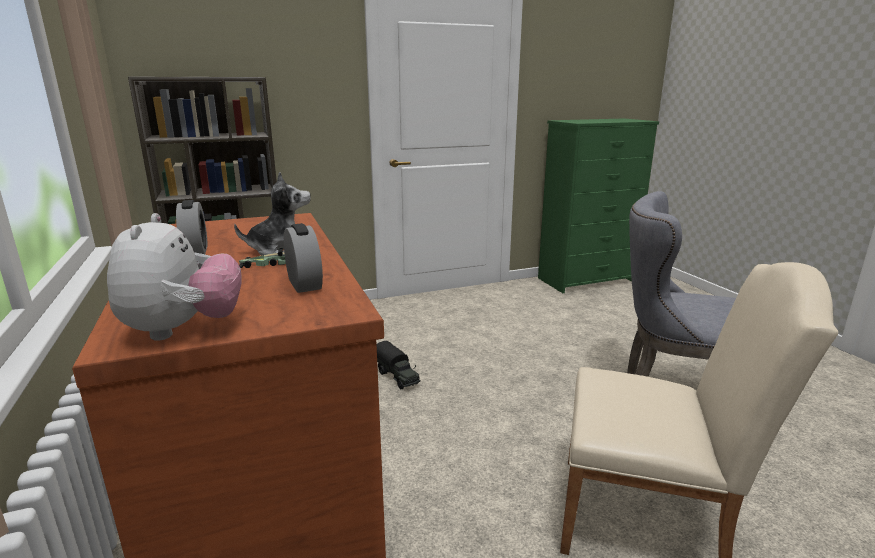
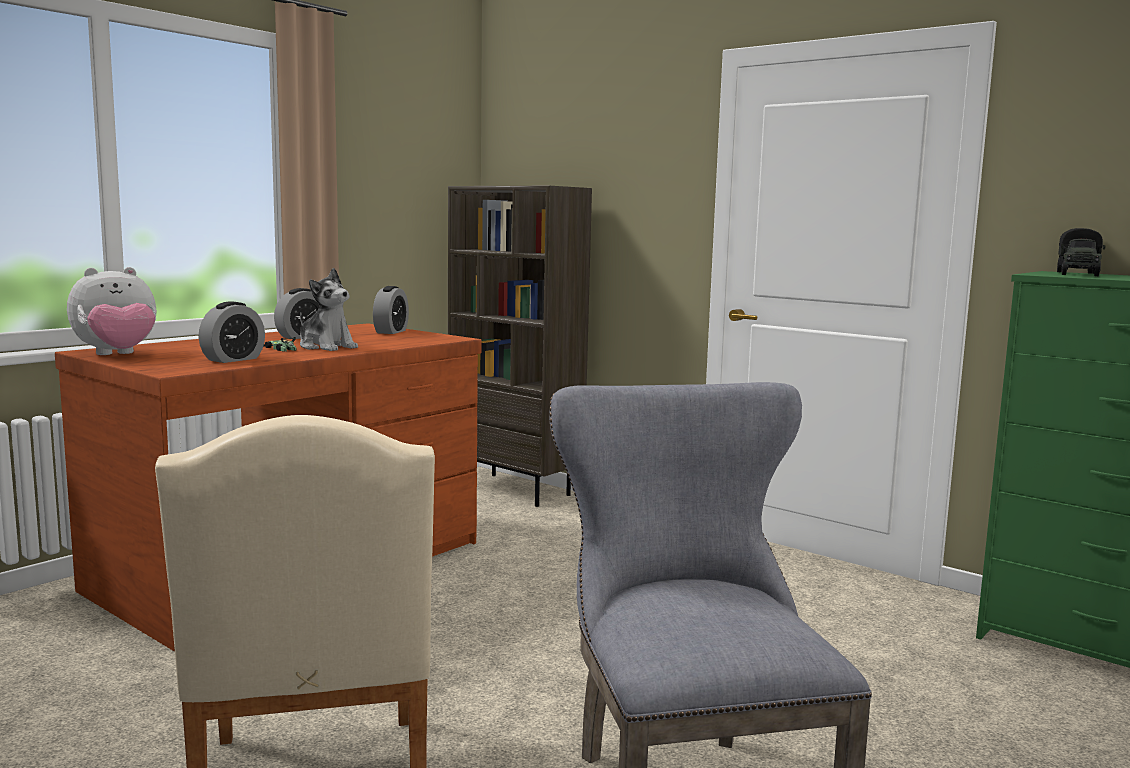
camera: 60 degrees right, 10 degrees down
(224, 225) = (391, 331): none -> alarm clock
(397, 377) = (504, 582): toy truck -> toy truck (1077, 274)

